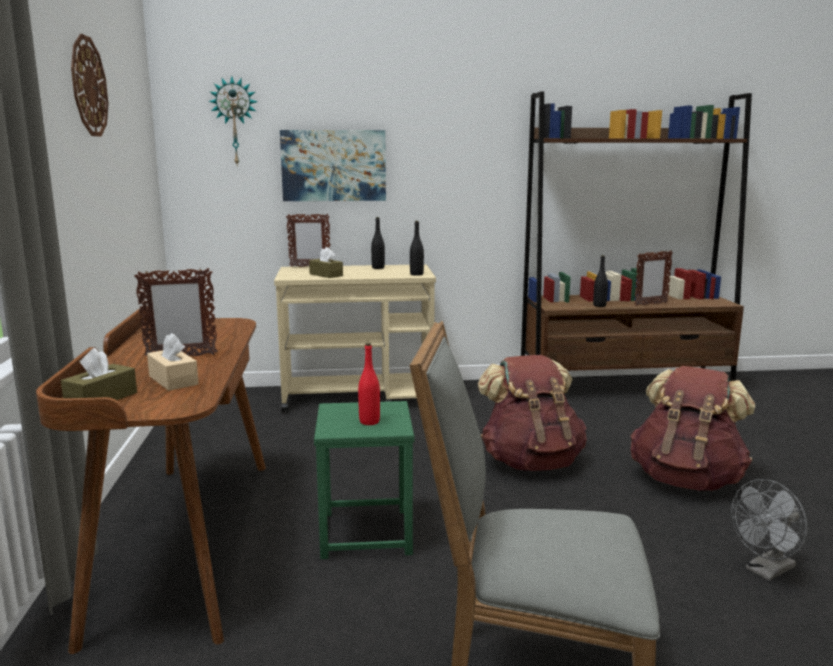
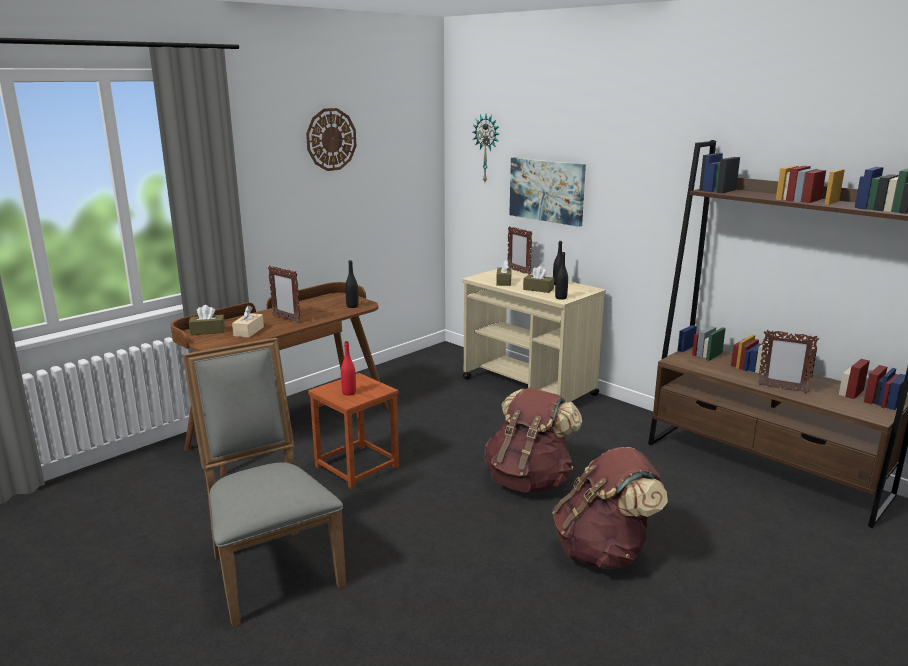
camera: 50 degrees right, 5 degrees up
(367, 533) = (357, 466): green stool -> brown stool
(376, 273) = (538, 289): none -> brown tissue box
(599, 305) = (724, 373): black bottle -> black bottle (352, 306)
(766, 571) = (495, 623): grey fan -> none

